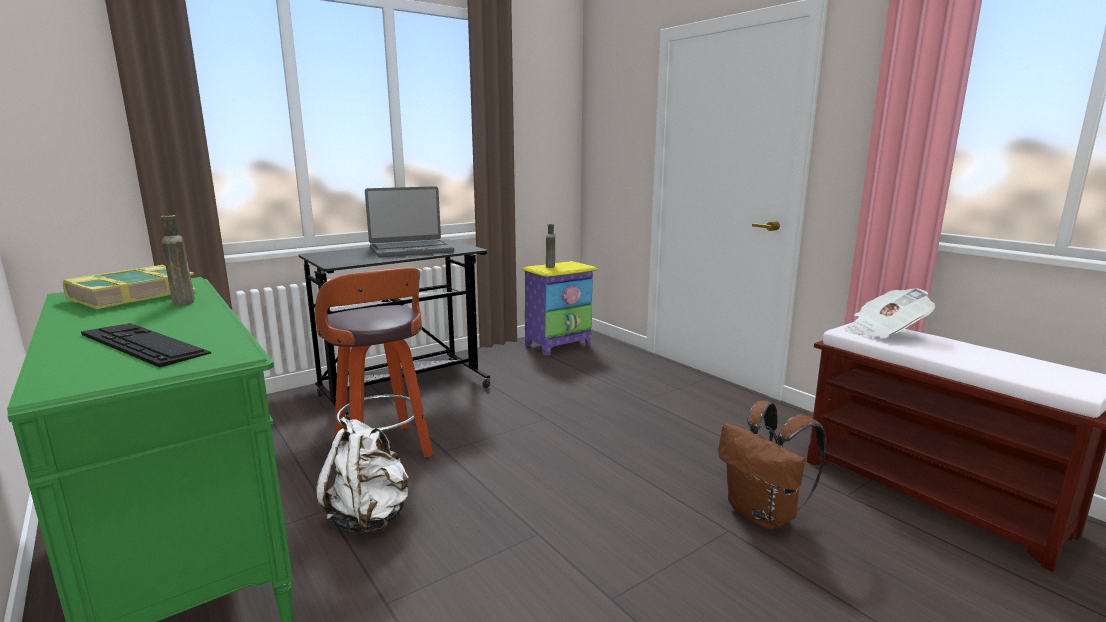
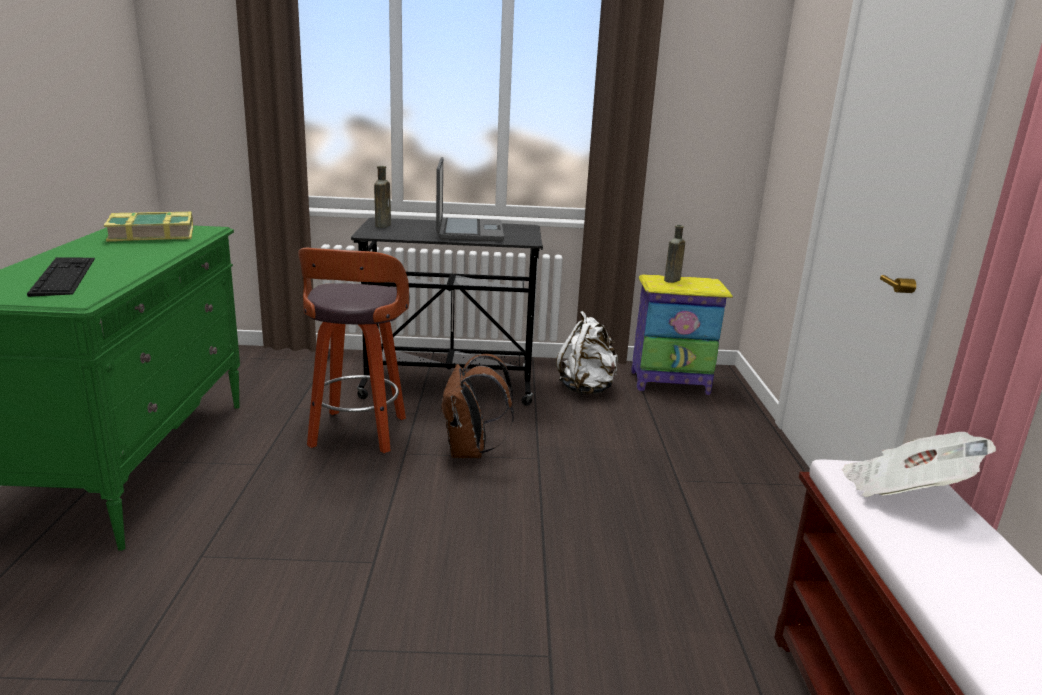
camera: 35 degrees right, 5 degrees up
(183, 301) = (164, 246): brown bottle -> brown bottle (383, 225)
(369, 516) = (277, 484): white backpack -> white backpack (587, 389)
(411, 250) = (469, 231): laptop -> laptop turned 105 degrees counterclockwise
(764, 515) = (615, 663): brown backpack -> brown backpack (470, 452)

